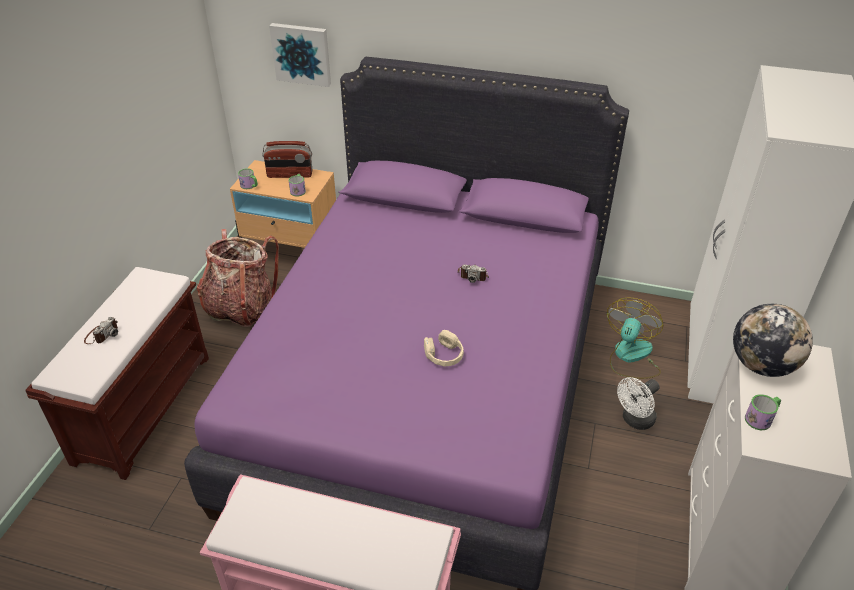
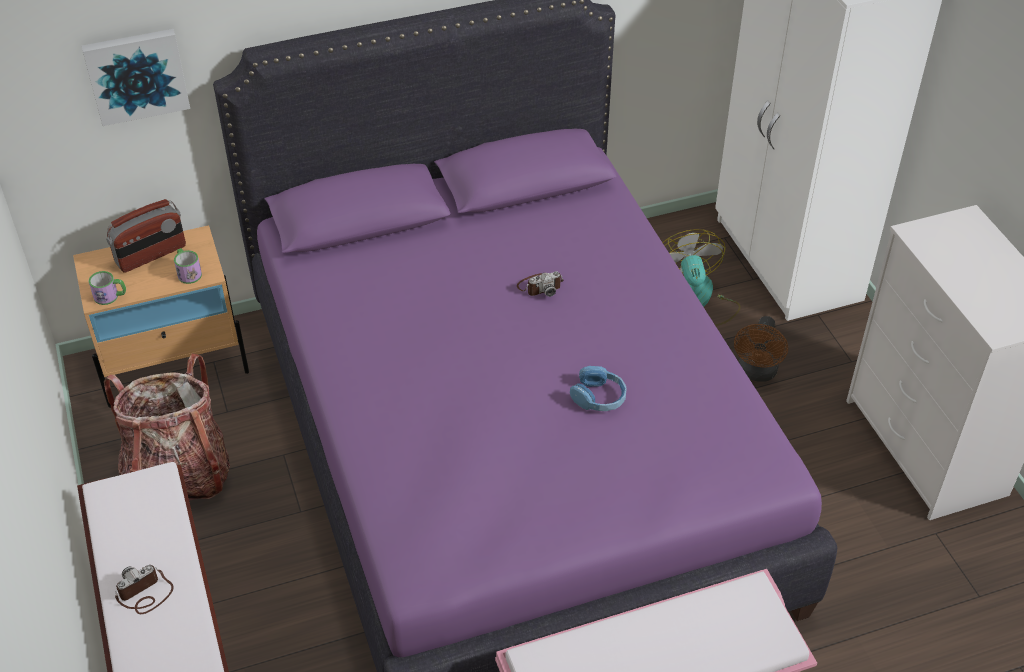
camera: 35 degrees left, 5 degrees up
(102, 334) = (145, 594): camera -> camera turned 120 degrees counterclockwise
(443, 355) = (599, 397): beige headphones -> blue headphones
(635, 421) = (756, 373): white fan -> brown fan
(761, 365) = (938, 252): globe -> none
(761, 418) = (979, 306): mug -> none

